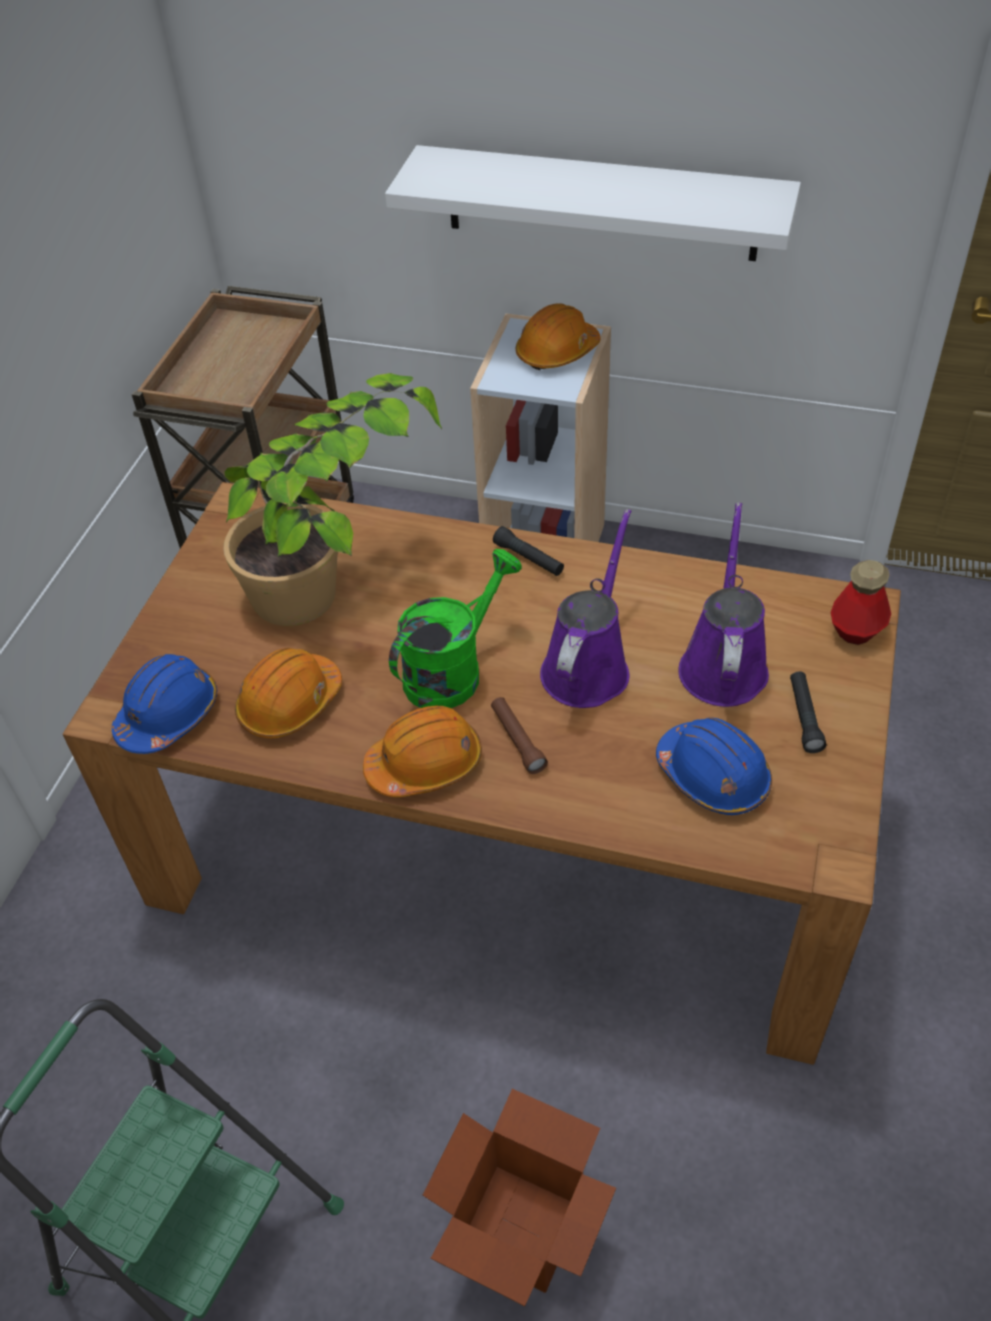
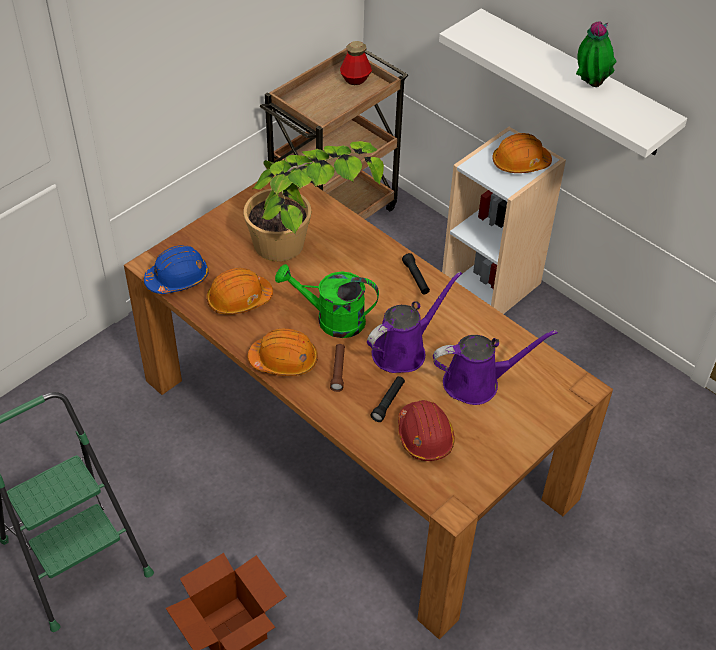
camera: 25 degrees right, 0 degrees up
(452, 670) = (331, 319): green watering can -> green watering can turned 150 degrees counterclockwise
(643, 185) = (589, 84): none -> potted plant
(713, 776) = (424, 436): blue hard hat -> red hard hat
(723, 664) = (477, 382): purple watering can -> purple watering can turned 45 degrees clockwise
(804, 717) = (498, 430): black flashlight -> black flashlight (388, 402)
(856, 630) = (567, 399): bottle -> bottle (355, 79)

